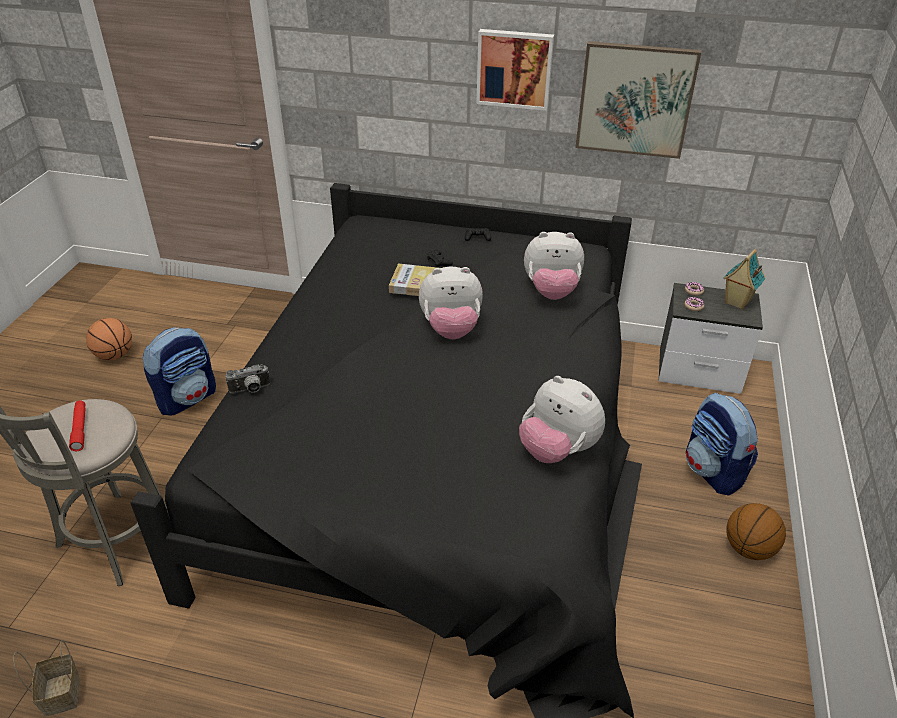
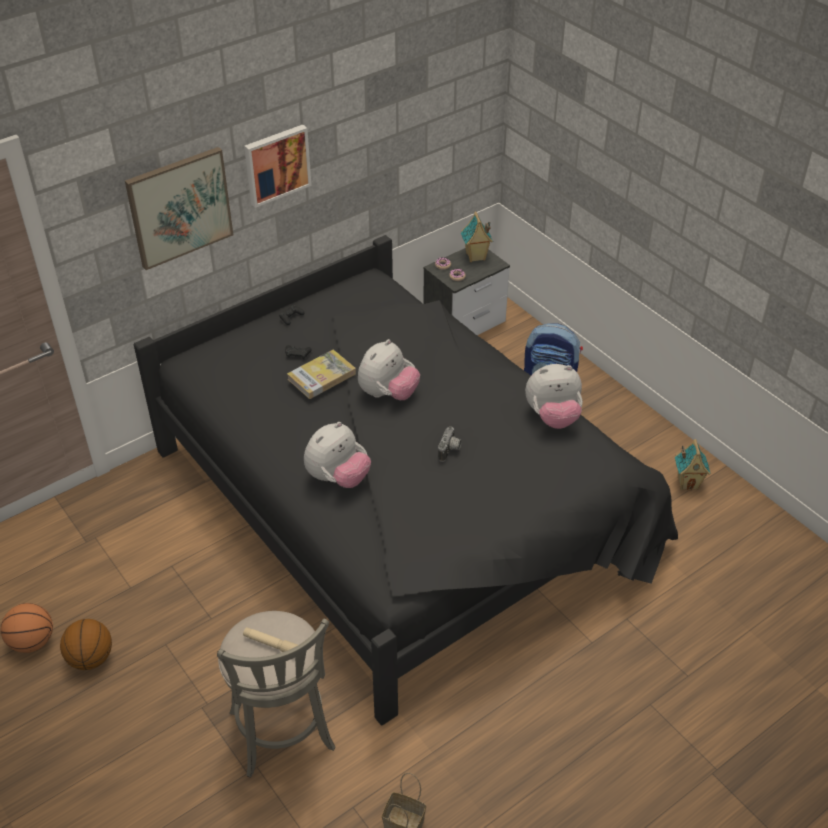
camera: 50 degrees left, 5 degrees up
(80, 429) = (271, 644): red flashlight -> beige flashlight
(187, 398) = (160, 615): backpack -> none
(250, 390) = (336, 528): camera -> camera (450, 451)
(551, 292) = (403, 324): plush toy -> plush toy (338, 478)
(635, 100) = (369, 145): picture -> picture (179, 207)
(736, 679) = (688, 483): none -> toy house
(749, 548) = (617, 412): basketball -> basketball (91, 658)

